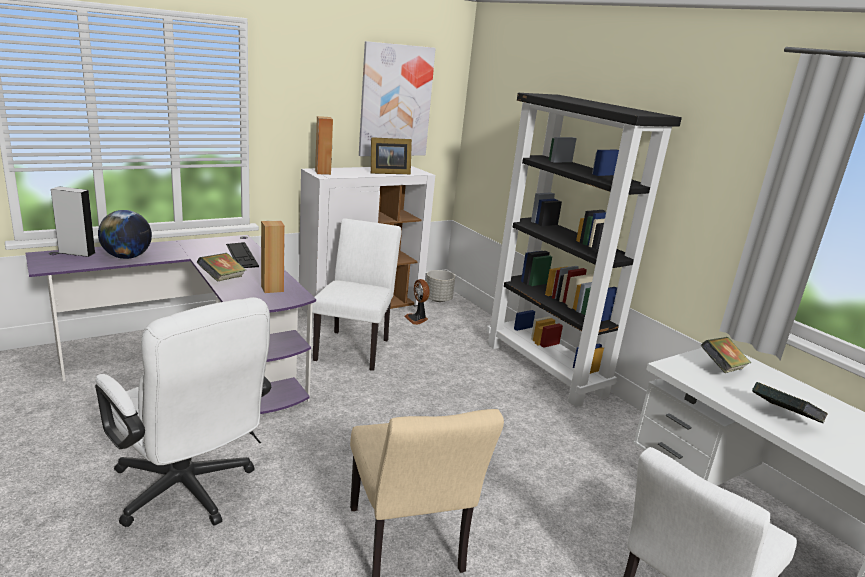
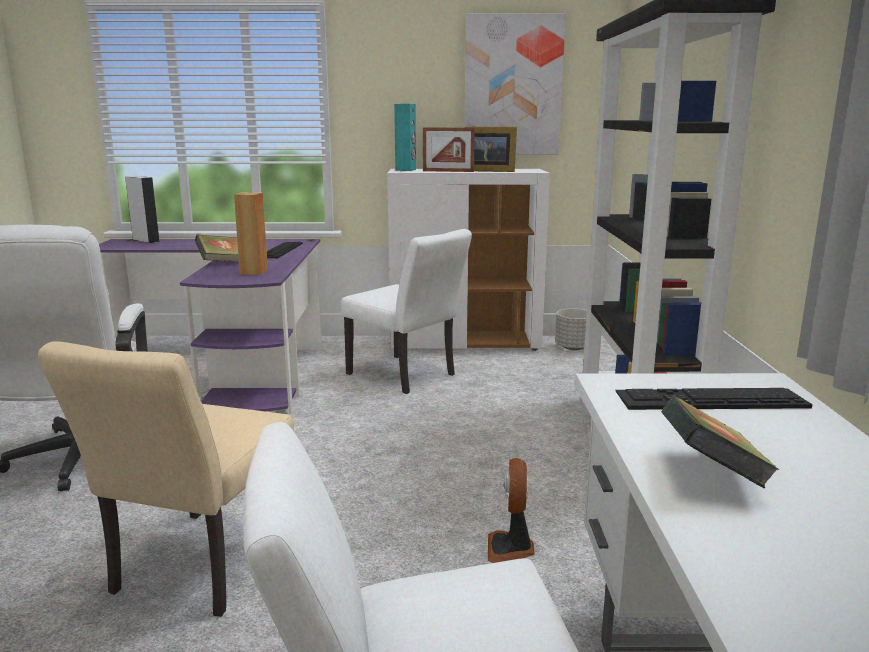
camera: 35 degrees right, 5 degrees down
(127, 257) = (178, 245): globe -> none
(323, 172) = (406, 170): brown speaker -> turquoise speaker
(355, 347) = (407, 376): white chair -> white chair turned 90 degrees clockwise
(361, 174) = (448, 171): none -> picture frame
(417, 319) = (519, 362): fan -> fan (511, 549)
(721, 369) = (710, 399): book -> keyboard

